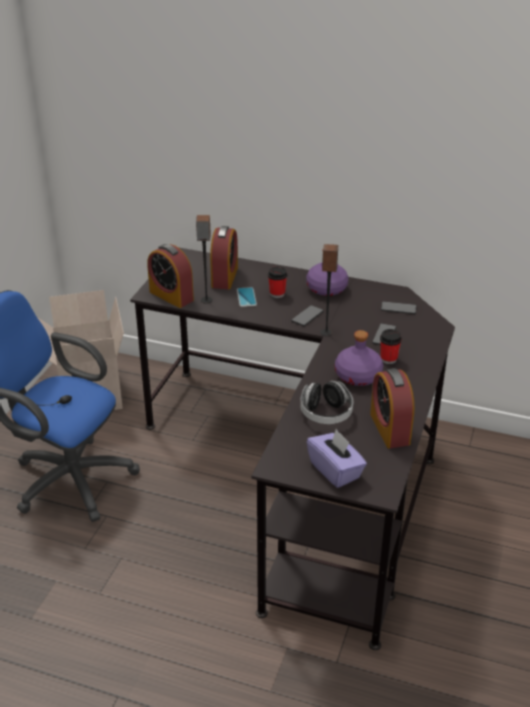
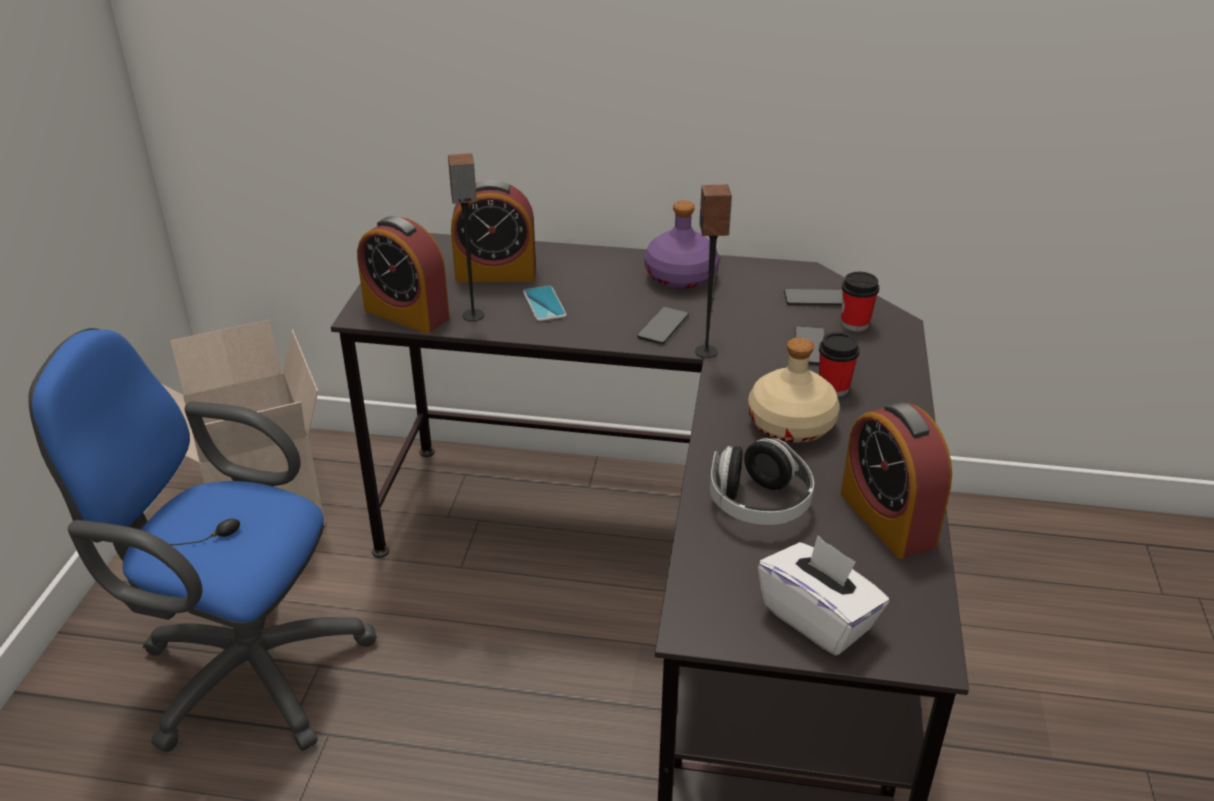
camera: 10 degrees left, 0 degrees up
(224, 277) = (496, 273): alarm clock -> alarm clock turned 90 degrees clockwise
(277, 294) = (597, 293): cup -> cup (855, 324)
(335, 470) = (818, 618): purple tissue box -> white tissue box
(358, 376) = (791, 425): purple bottle -> beige bottle

